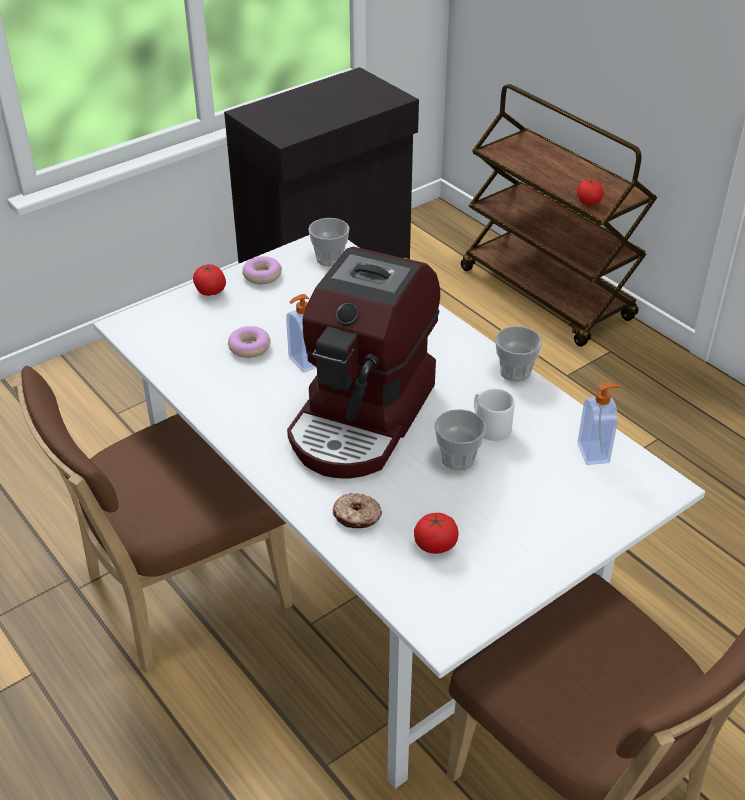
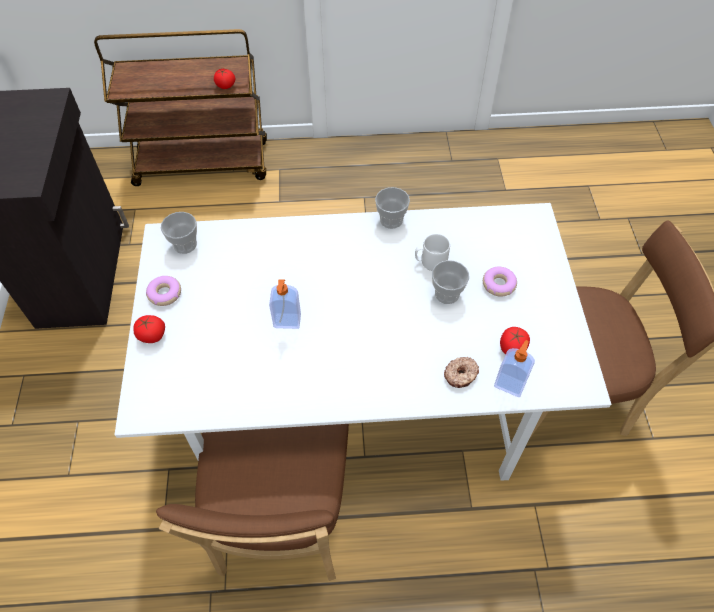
camera: 55 degrees left, 15 degrees up
(249, 347) = (242, 345): donut -> donut (498, 284)
(363, 418) = (372, 320): coffee machine -> none
(594, 453) = (489, 228): soap dispenser -> soap dispenser (510, 384)

